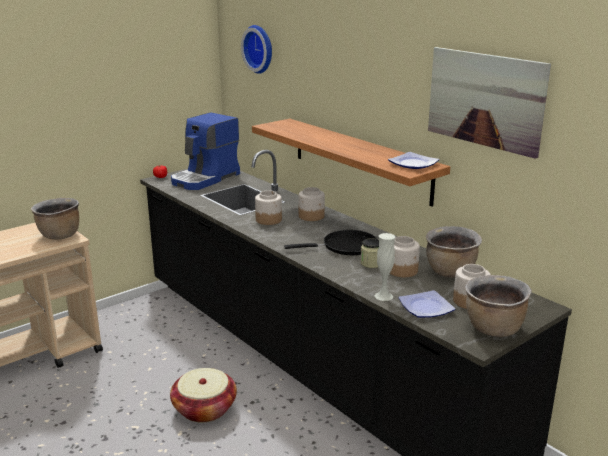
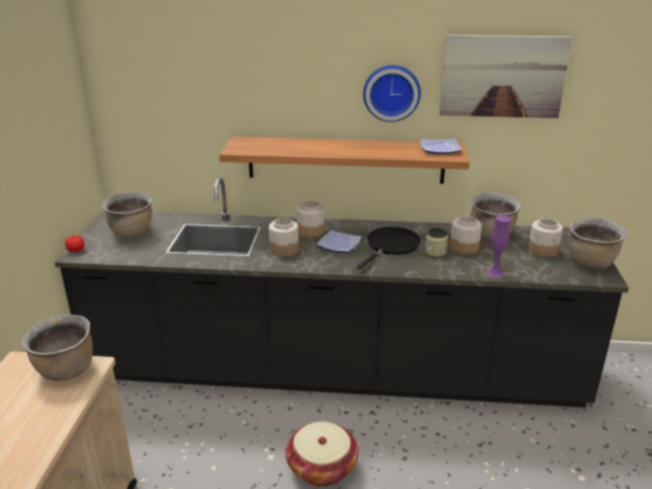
camera: 45 degrees left, 5 degrees up
(206, 178) = (132, 233): coffee machine -> brown cooking pot
(260, 49) = (171, 64): wall clock -> wall clock (391, 92)
(383, 296) = (495, 273): white vase -> purple vase
(427, 308) = (534, 268): plate -> plate (340, 244)

